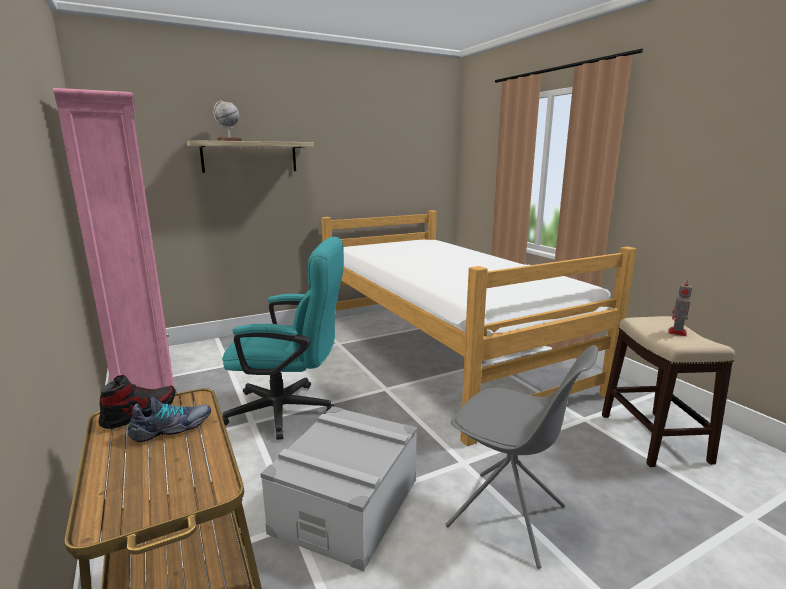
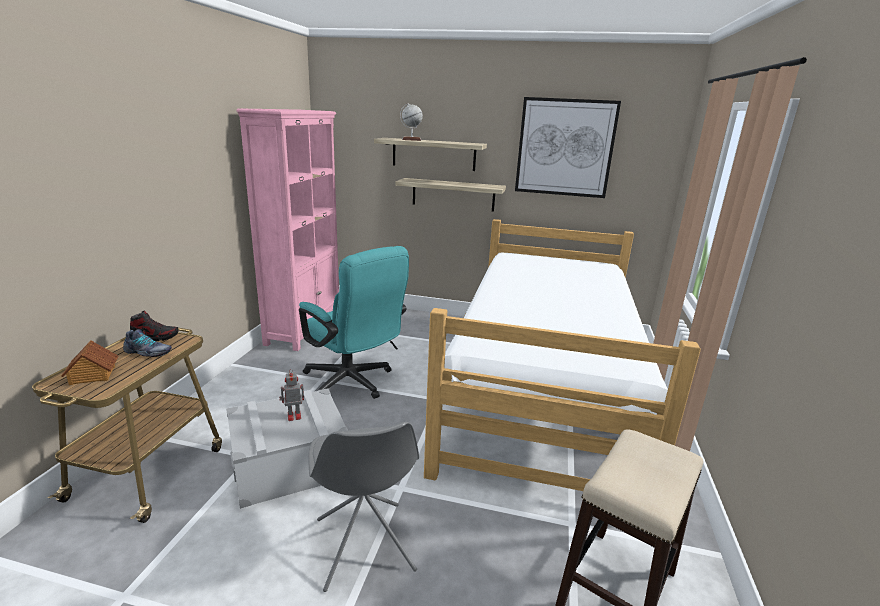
camera: 40 degrees right, 5 degrees up
(149, 485) = (92, 375): none -> toy house
(276, 198) = (453, 194): none -> shelf
(373, 143) = (565, 148): none -> picture
(677, 333) = (648, 473): toy robot -> toy robot (293, 416)

